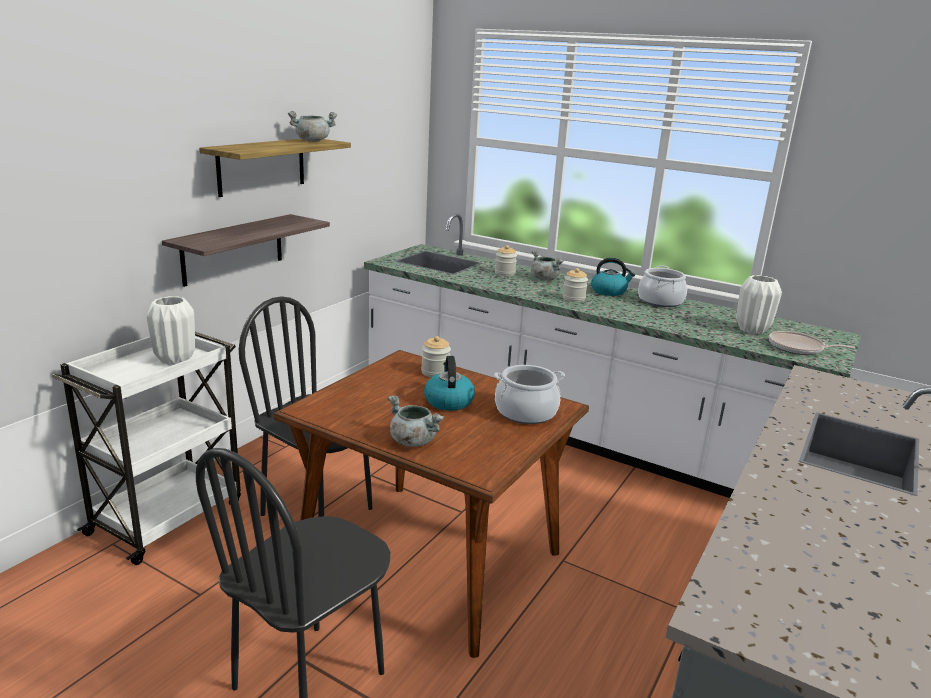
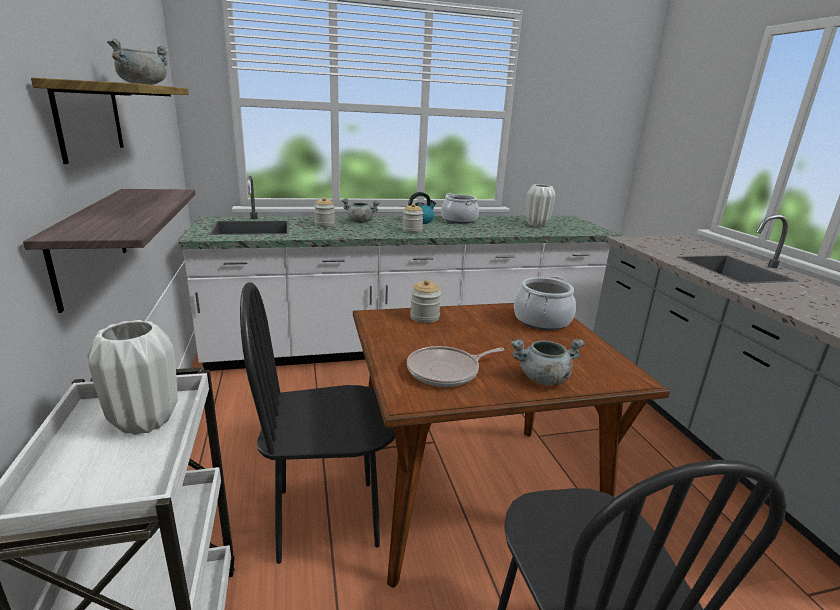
camera: 45 degrees left, 0 degrees up
(448, 401) = (485, 335): kettle -> none
(798, 348) = (575, 228): frying pan -> frying pan (446, 371)

